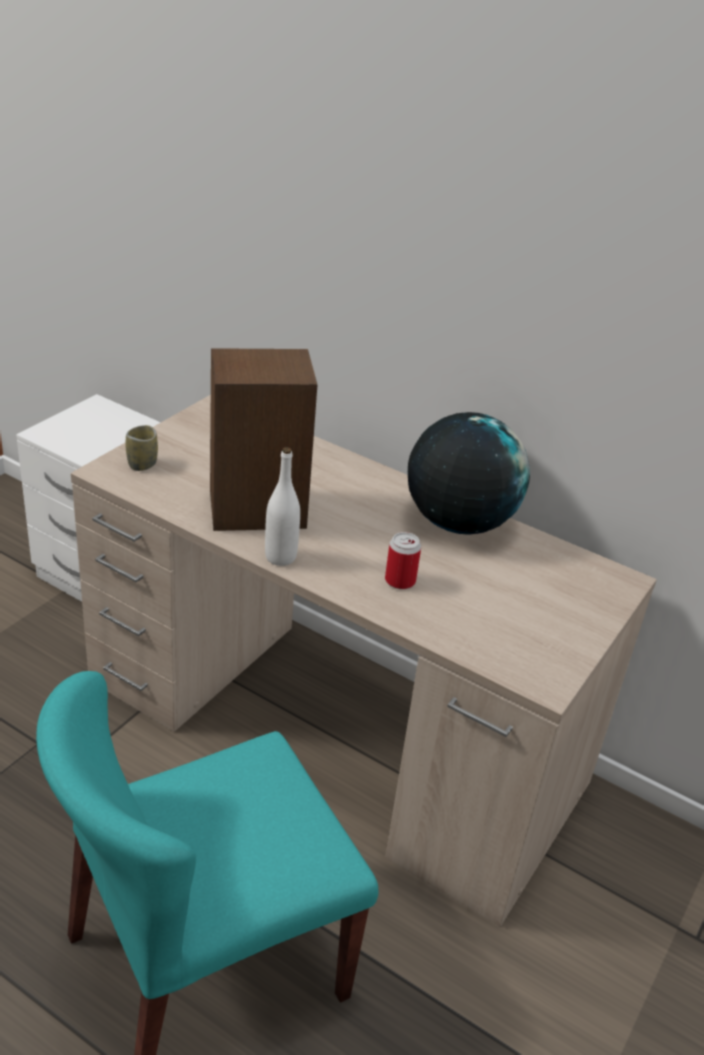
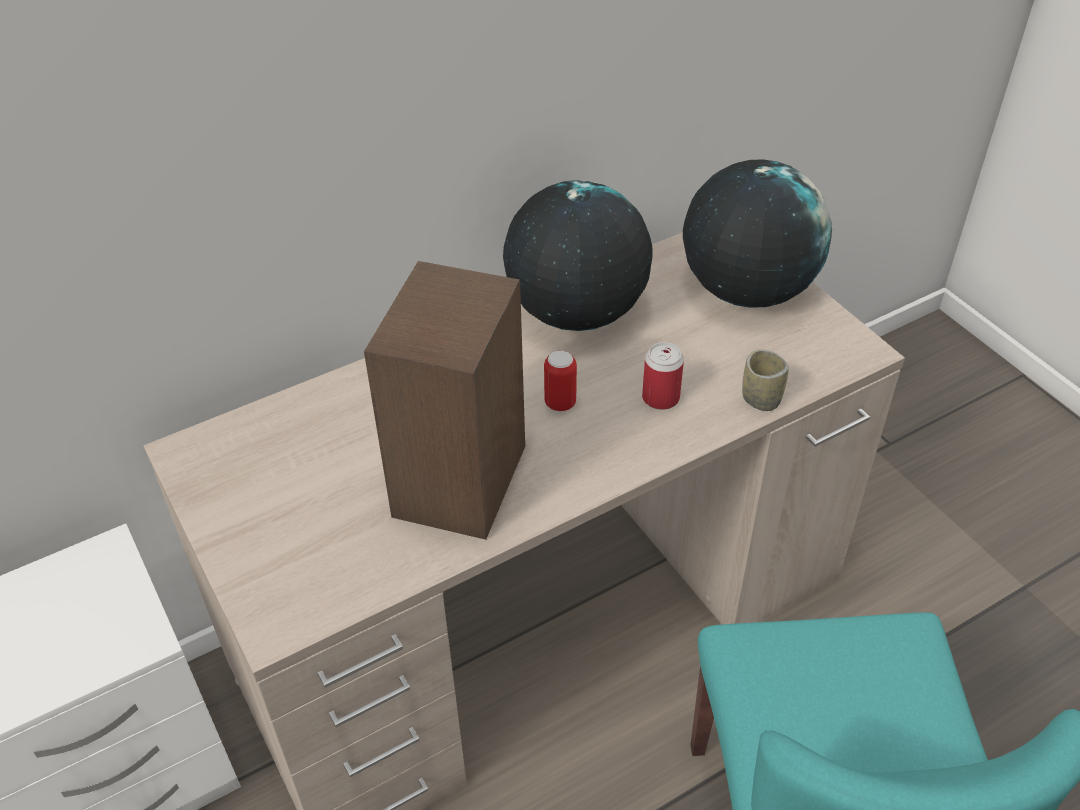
camera: 60 degrees left, 10 degrees up
(142, 464) = (284, 576): cup -> cup (761, 399)
(280, 557) = (572, 488): white bottle -> none
(359, 535) = (560, 403): none -> can
(564, 604) = (747, 290): none -> globe

